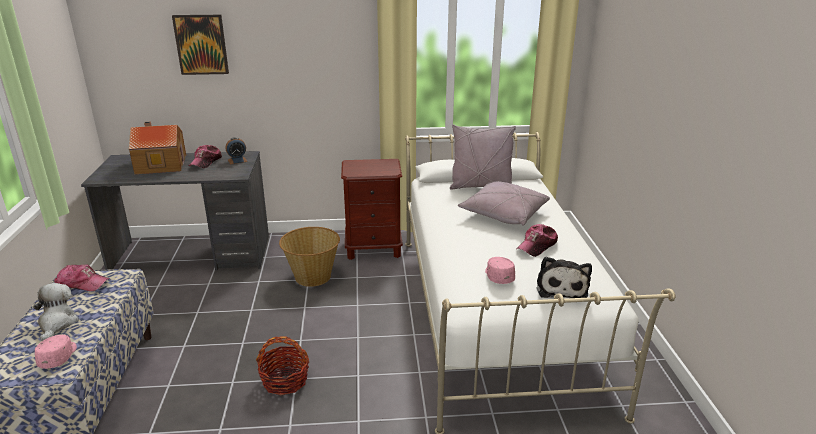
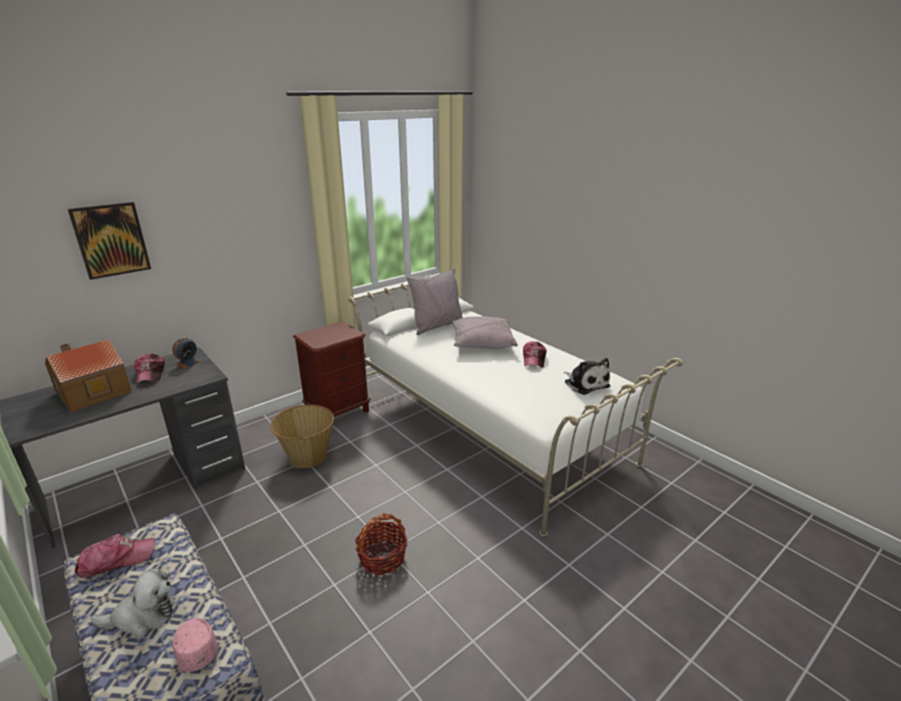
camera: 35 degrees left, 0 degrees up
(57, 324) = (142, 616): plush toy -> plush toy turned 120 degrees clockwise
(498, 276) = (538, 390): pink cap -> none

